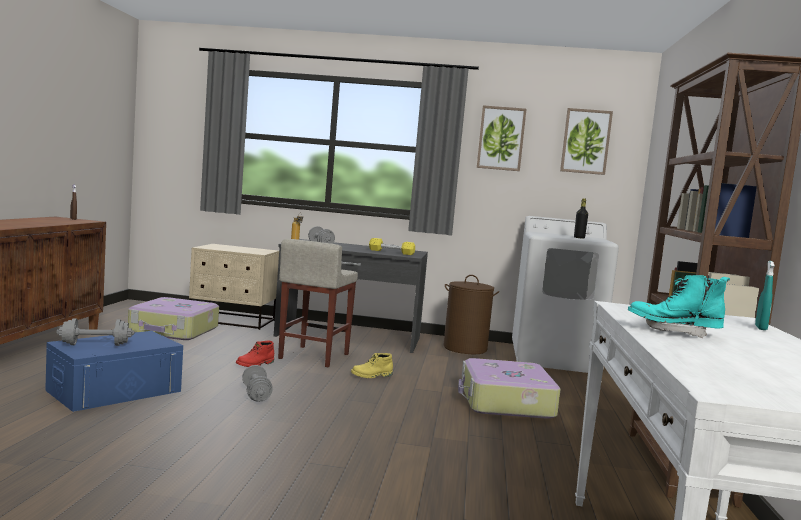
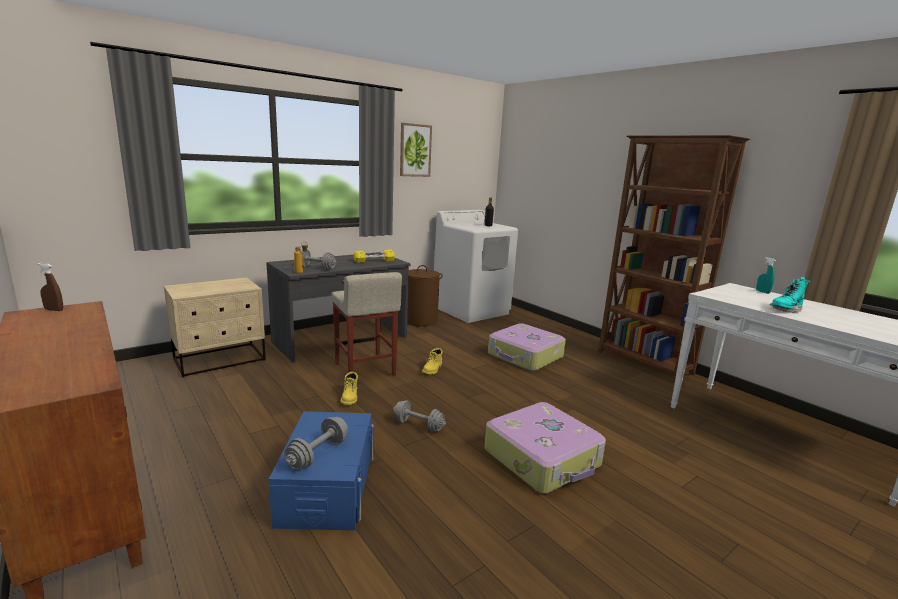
camera: 45 degrees left, 10 degrees up
(174, 330) = (198, 394): suitcase -> suitcase (543, 458)
(255, 364) = (350, 397): red boot -> yellow boot
(585, 141) = (466, 150): picture -> none

